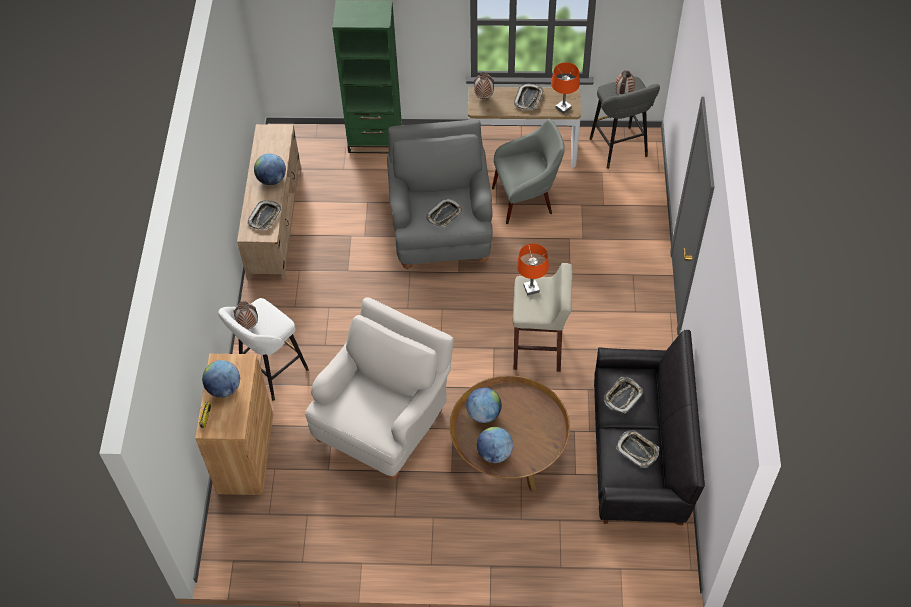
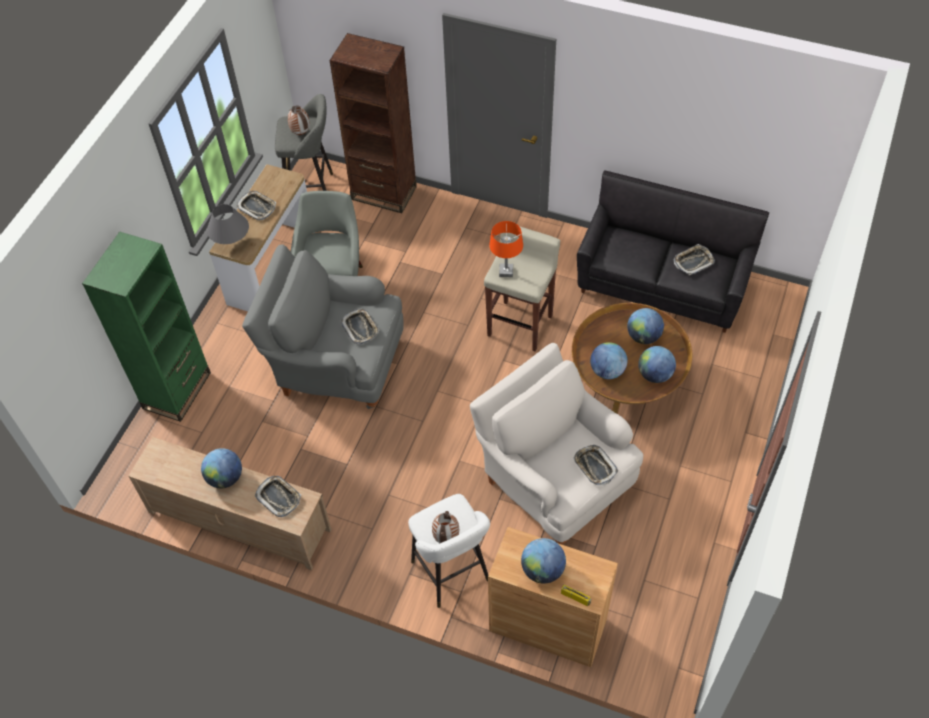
camera: 70 degrees left, 0 degrees up
(483, 97) = (232, 243): vase -> grey table lamp
(535, 433) = (643, 336): none -> globe
(563, 108) = (286, 184): orange table lamp -> none
(623, 396) = (633, 254): tray -> tray (594, 466)
(643, 201) = (384, 193): none -> brown bookcase

